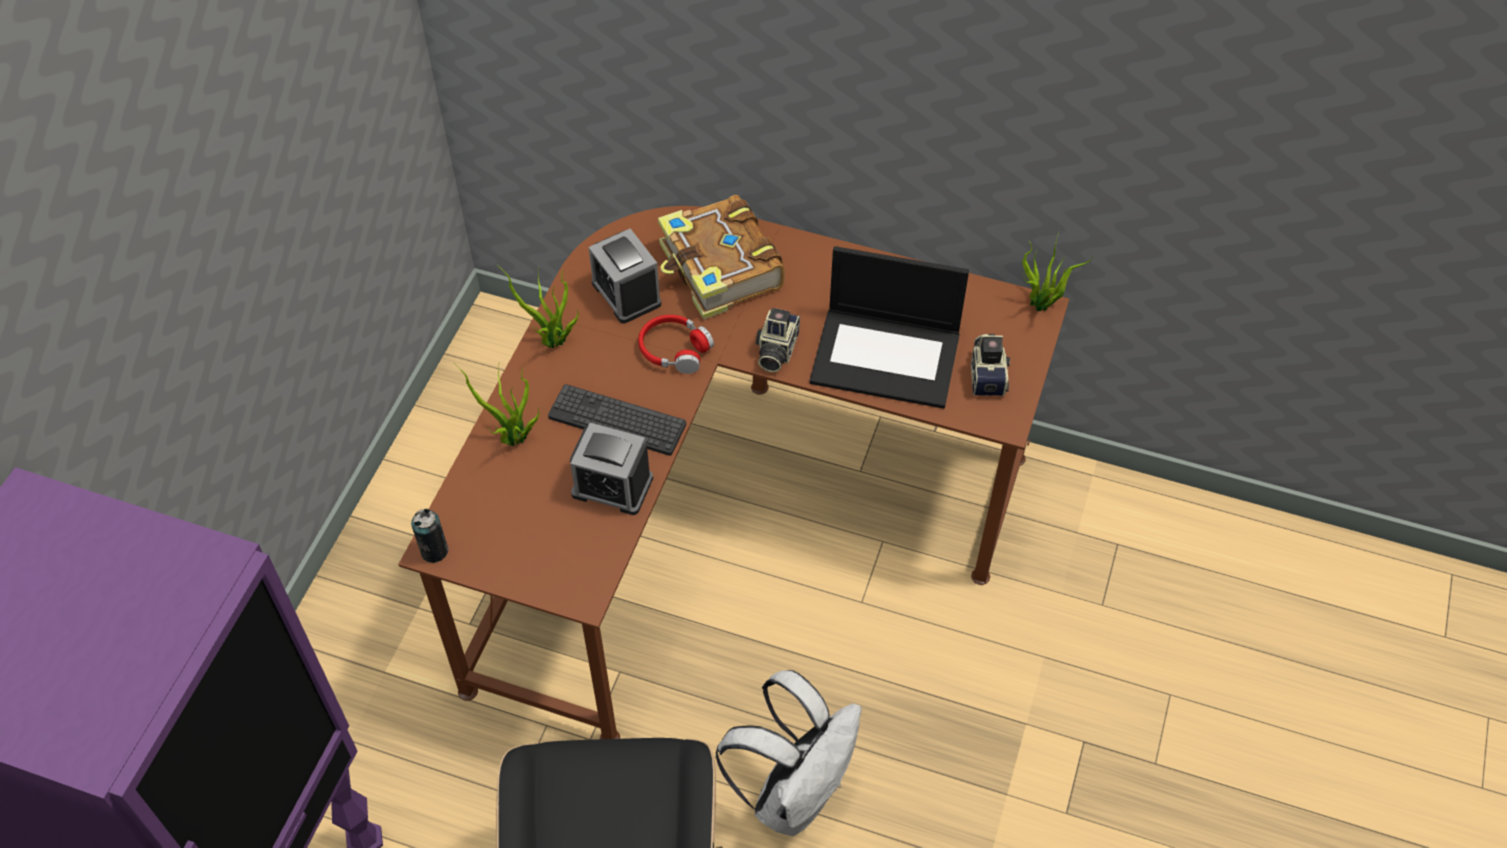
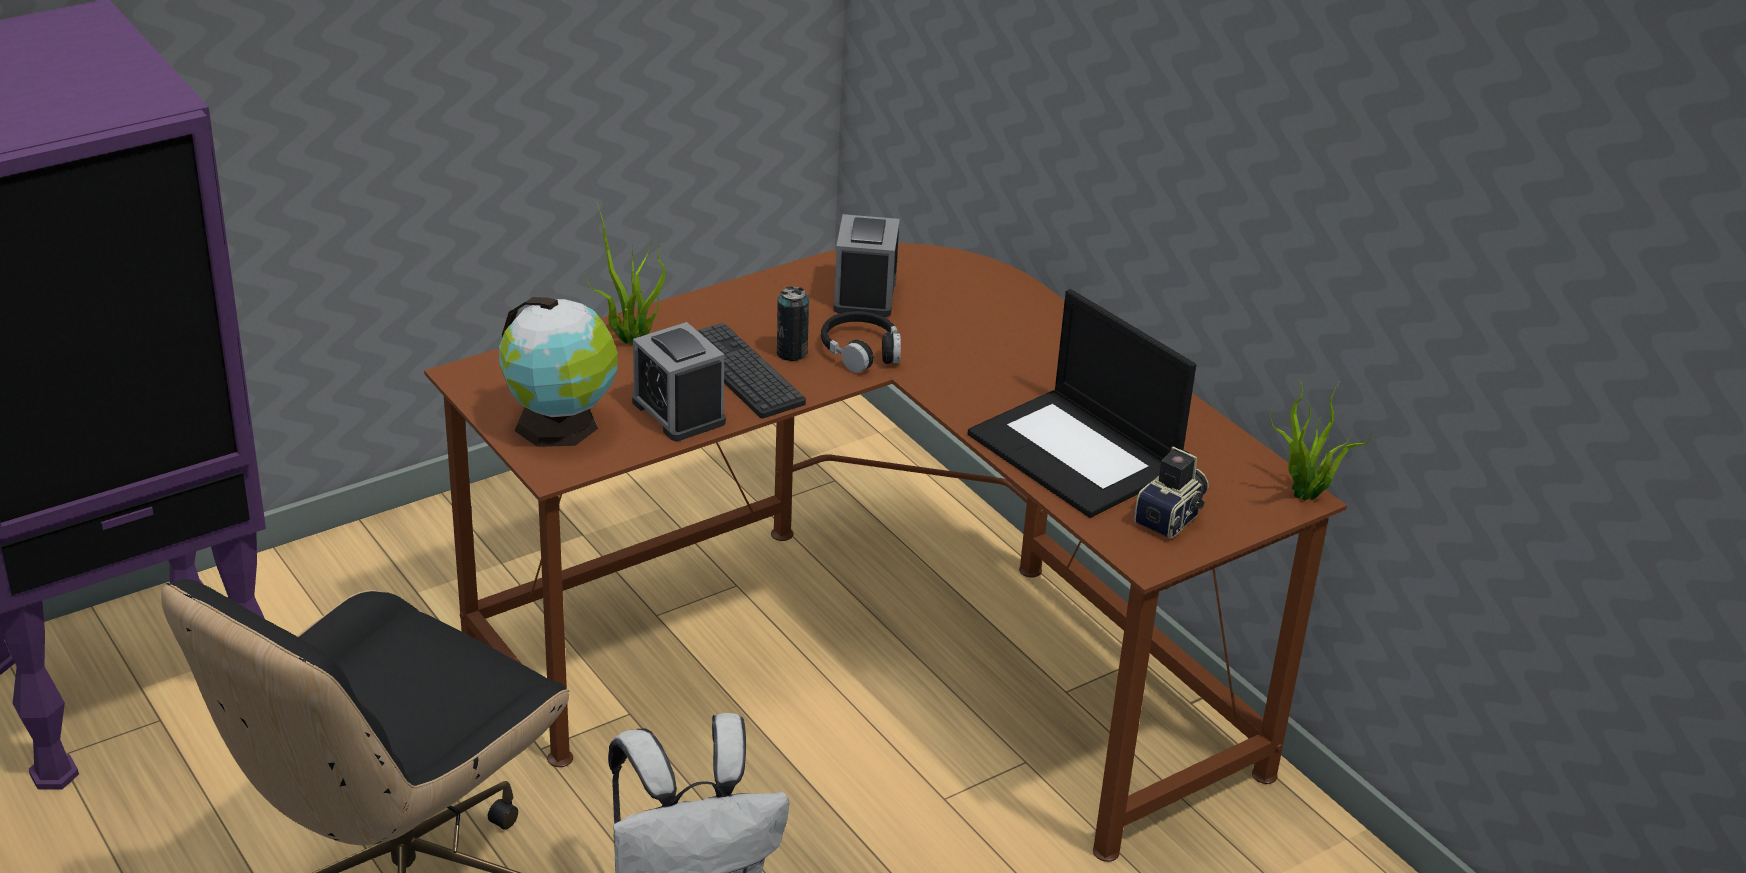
camera: 35 degrees right, 20 degrees down
(434, 551) = (465, 376): can -> can (792, 353)
(547, 552) = (560, 425): none -> globe
(553, 343) = (751, 295): potted plant -> none
(674, 350) = (861, 351): red headphones -> black headphones
(720, 270) = (979, 318): book -> none
(775, 350) = (963, 396): camera -> none

